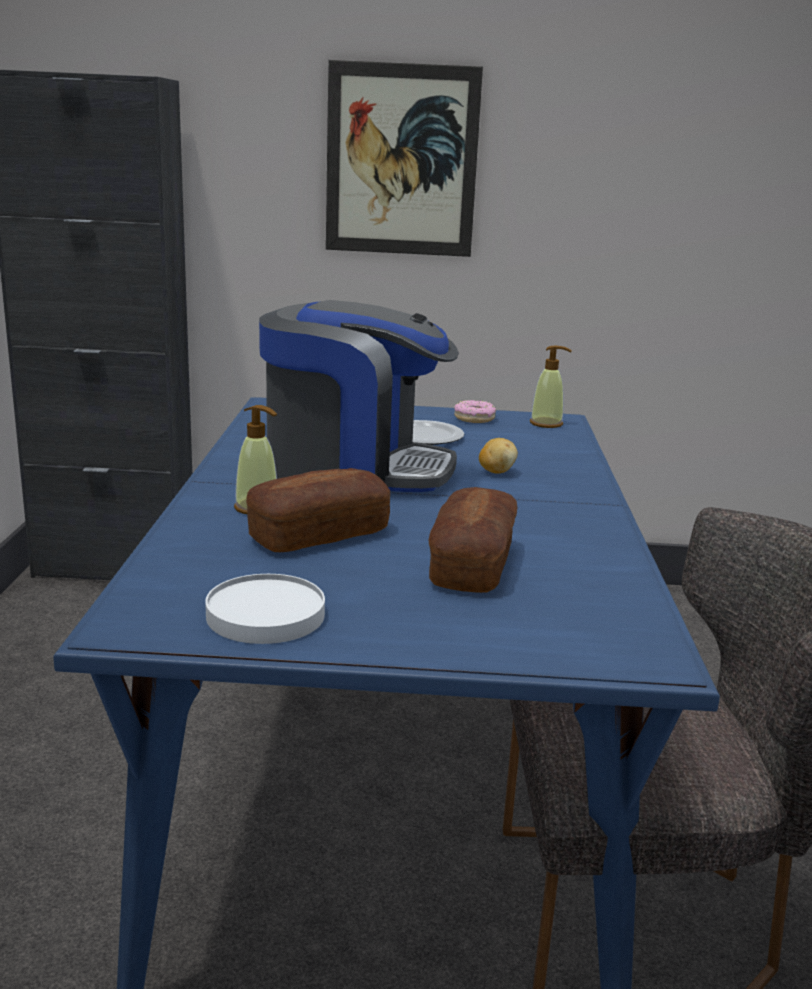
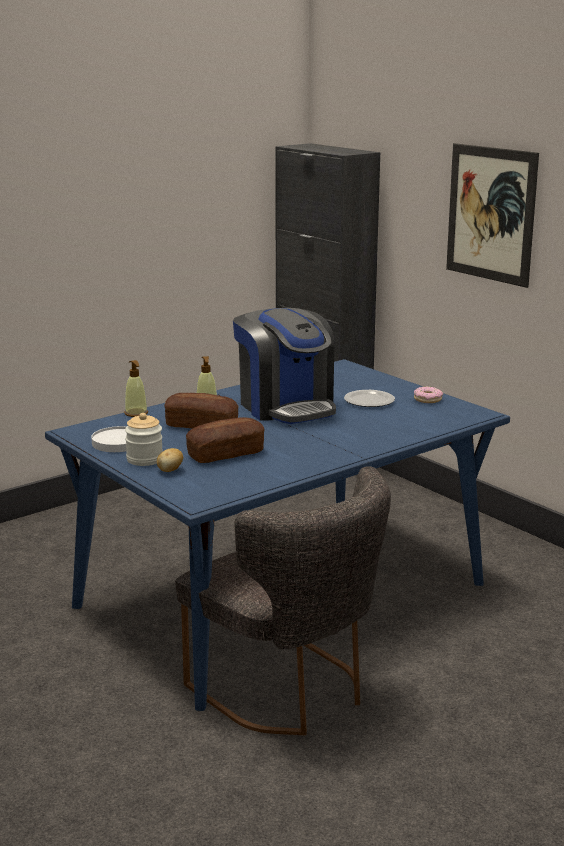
camera: 50 degrees right, 0 degrees up
(390, 625) = (144, 459): none -> jar
(496, 472) = (351, 426): potato -> potato (170, 470)
(546, 424) = (461, 413): soap dispenser -> soap dispenser (136, 413)

